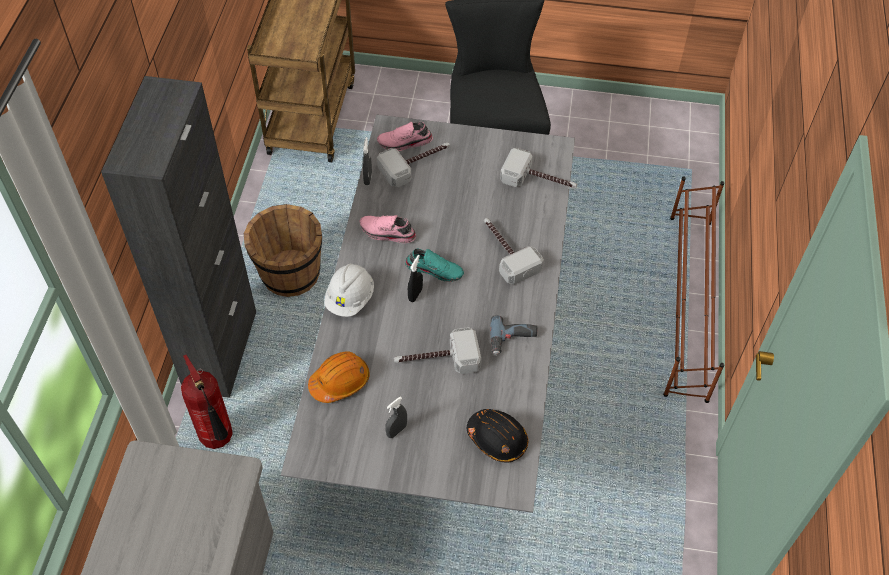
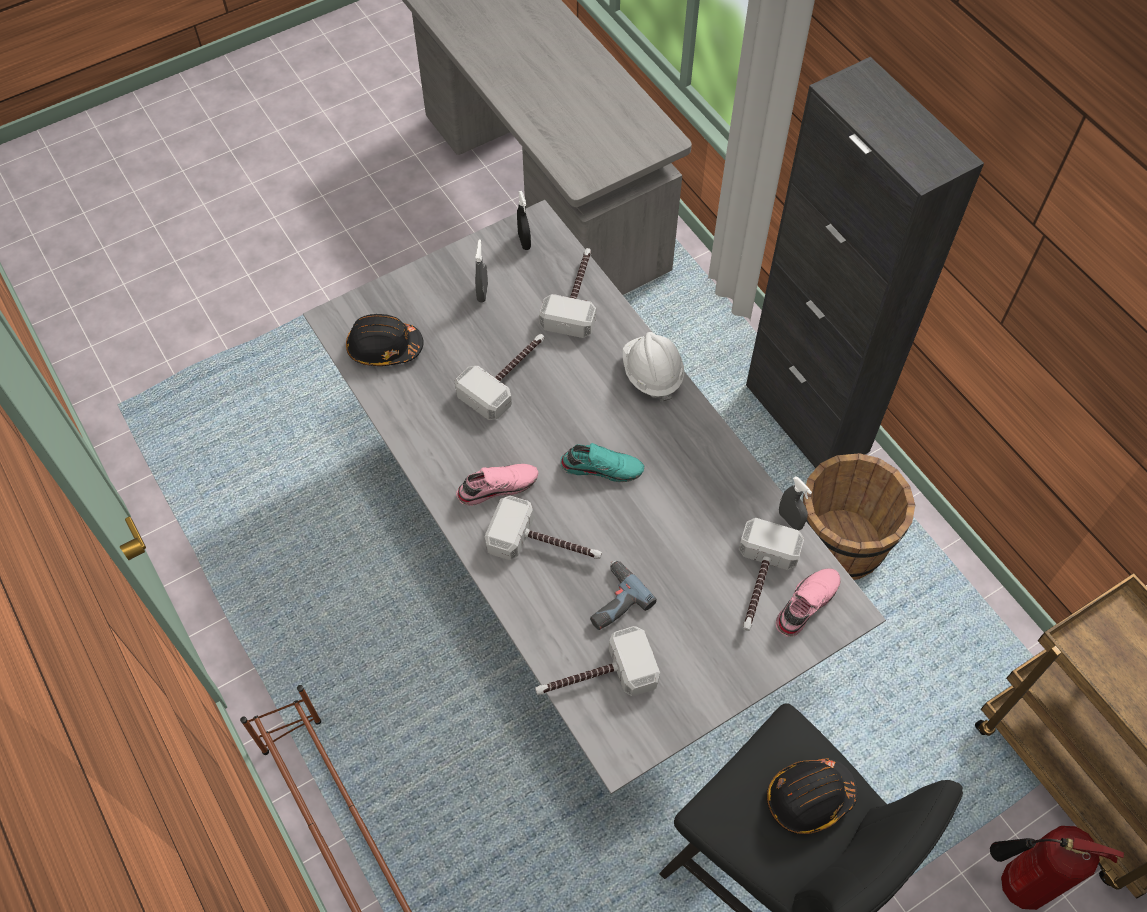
camera: 140 degrees right, 5 degrees up
(219, 440) = (710, 348): fire extinguisher -> fire extinguisher (1015, 885)
(340, 381) = (576, 296): orange hard hat -> hammer
(387, 233) = (694, 469): pink shoe -> pink shoe (497, 486)
(415, 294) = (594, 425): black spray bottle -> black spray bottle (524, 241)
(435, 269) = (602, 467): turquoise shoe -> turquoise shoe turned 150 degrees counterclockwise
(487, 87) = (809, 798): none -> black hard hat
(513, 340) = (450, 450): power drill -> power drill (612, 600)

